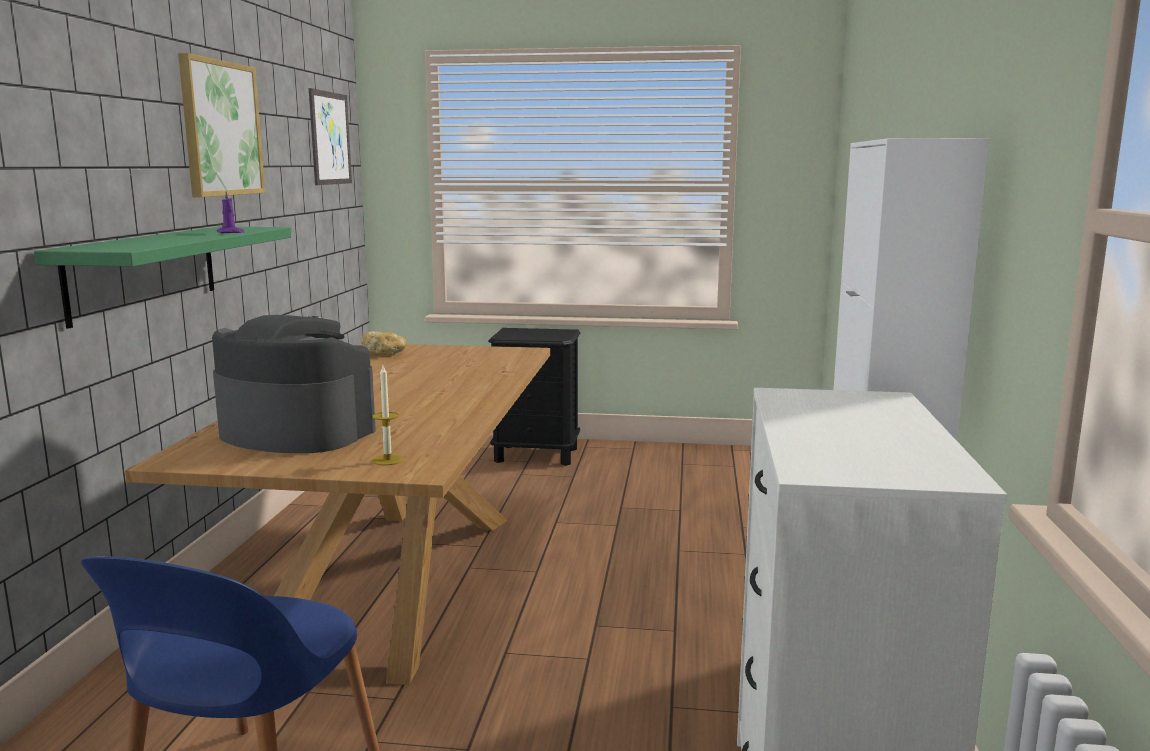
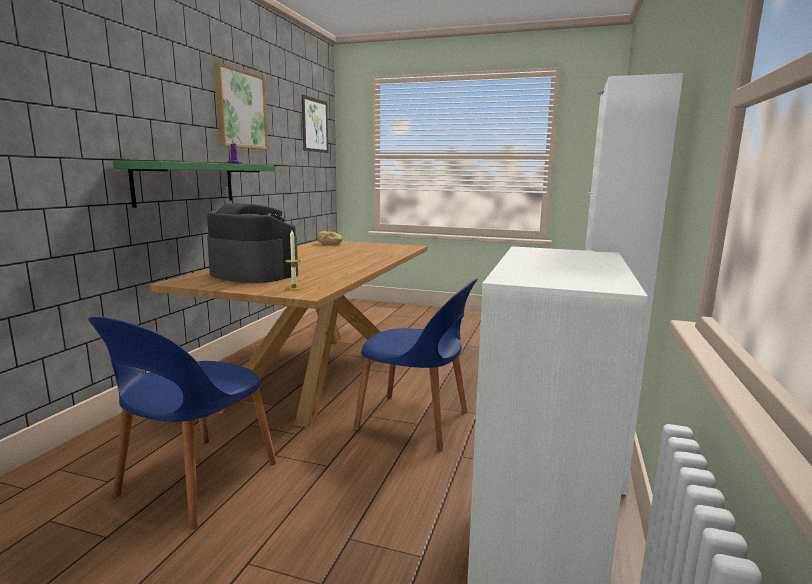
camera: 10 degrees right, 0 degrees up
(537, 455) = (425, 314): black nightstand -> none
(583, 654) = (416, 421): none -> blue chair

